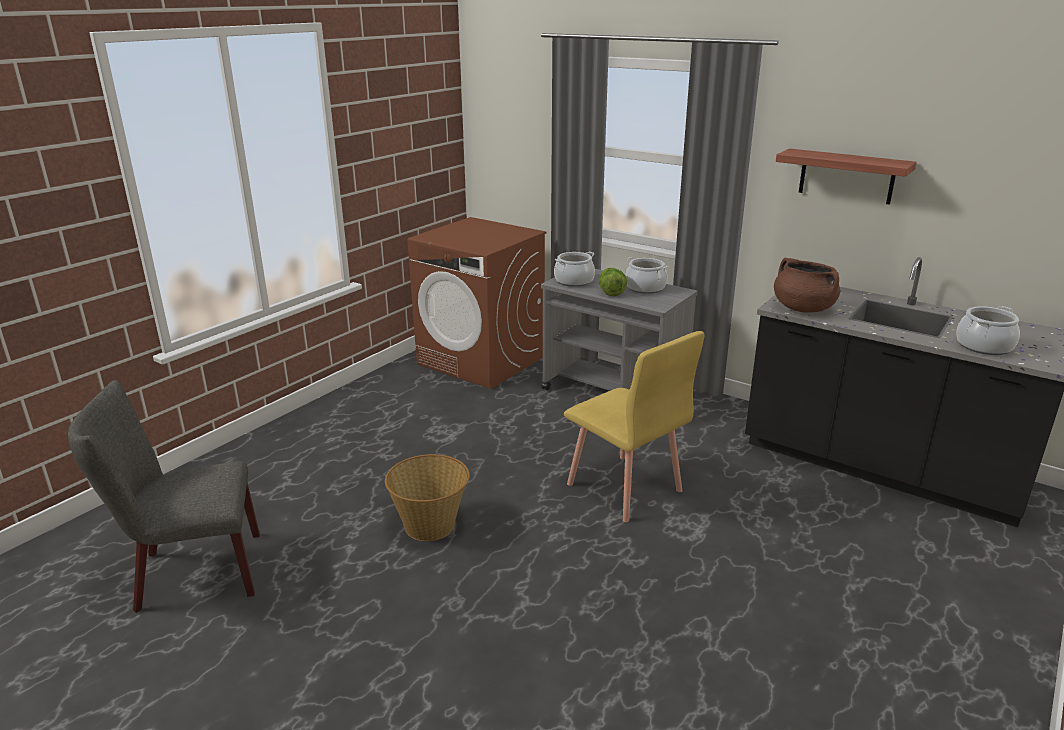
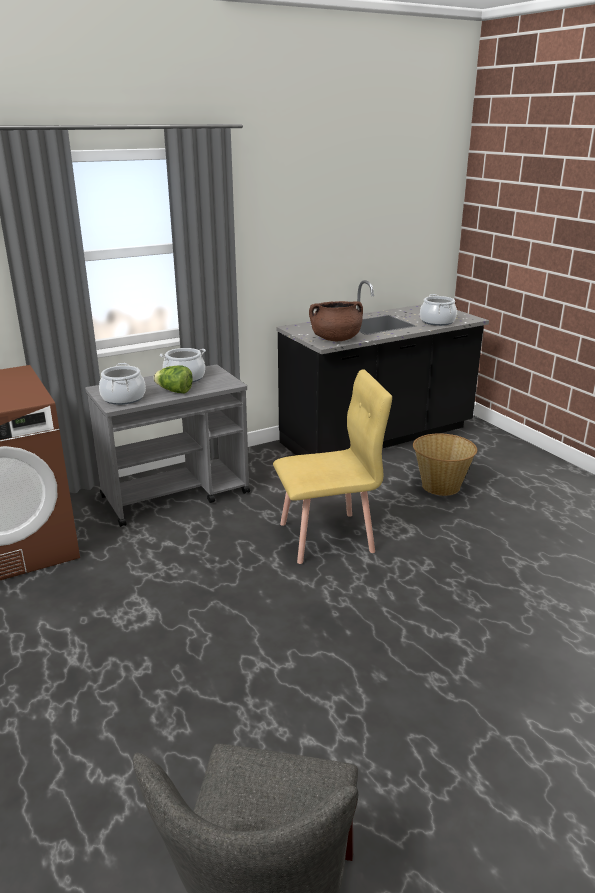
camera: 65 degrees left, 0 degrees up
(431, 525) = (306, 666): basket -> basket (440, 486)
(846, 176) = (297, 233): shelf -> none

